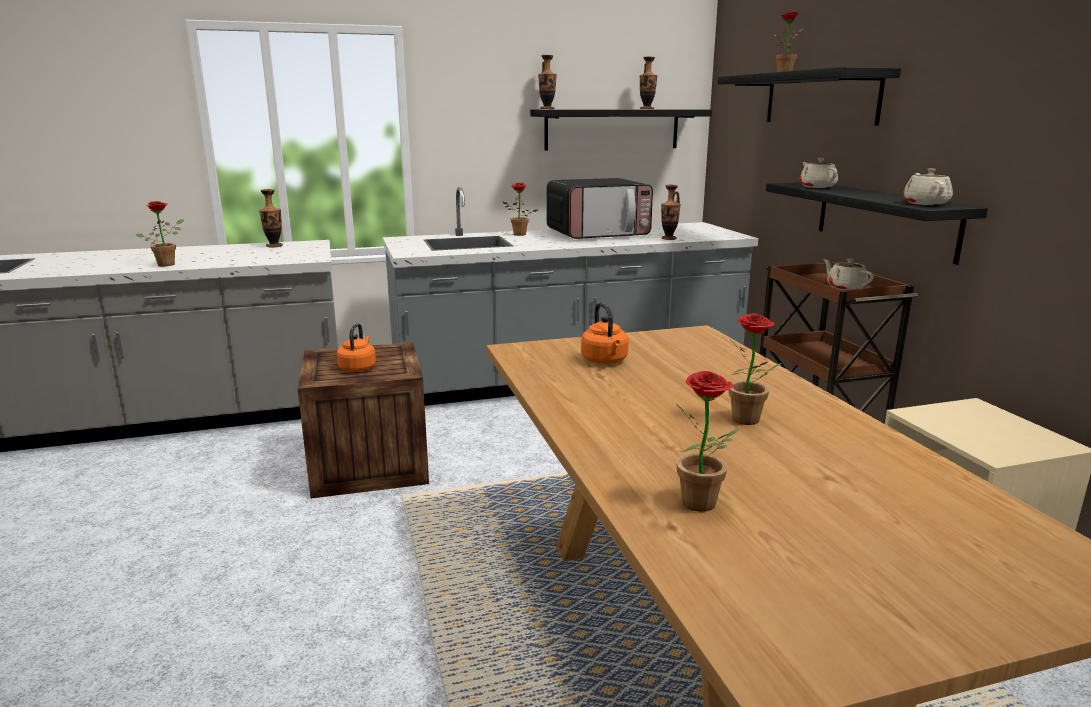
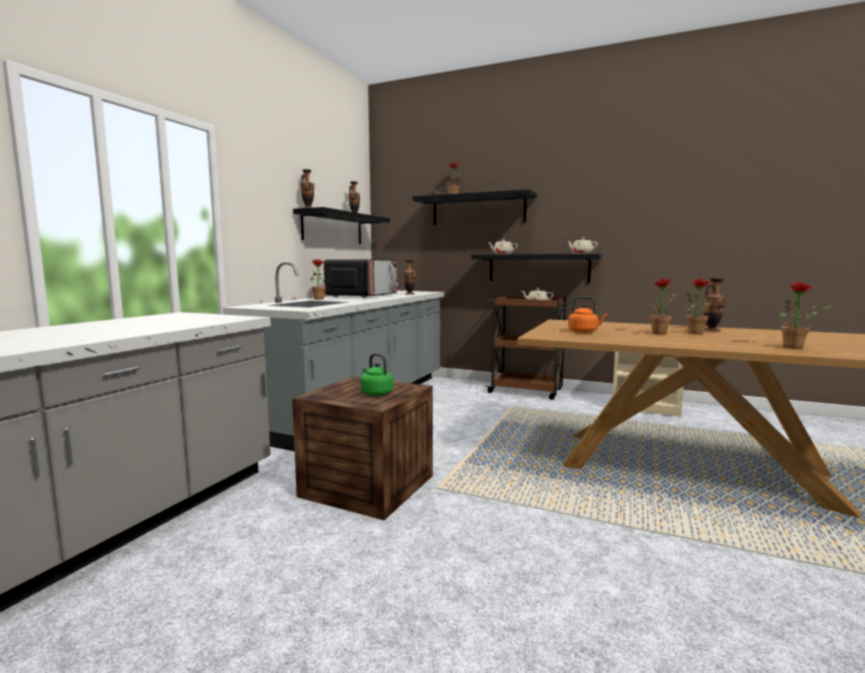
camera: 50 degrees left, 10 degrees down
(168, 264) = (104, 334): potted plant -> potted plant (656, 333)
(274, 246) = (151, 318): vase -> vase (711, 331)
(358, 368) = (376, 393): orange kettle -> green kettle

